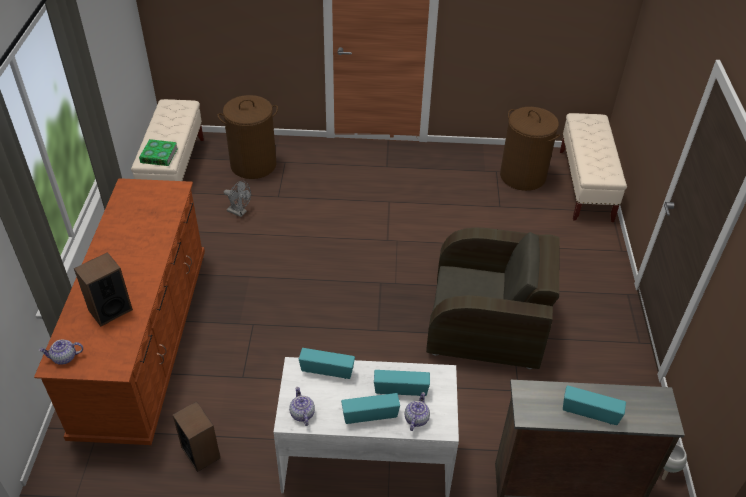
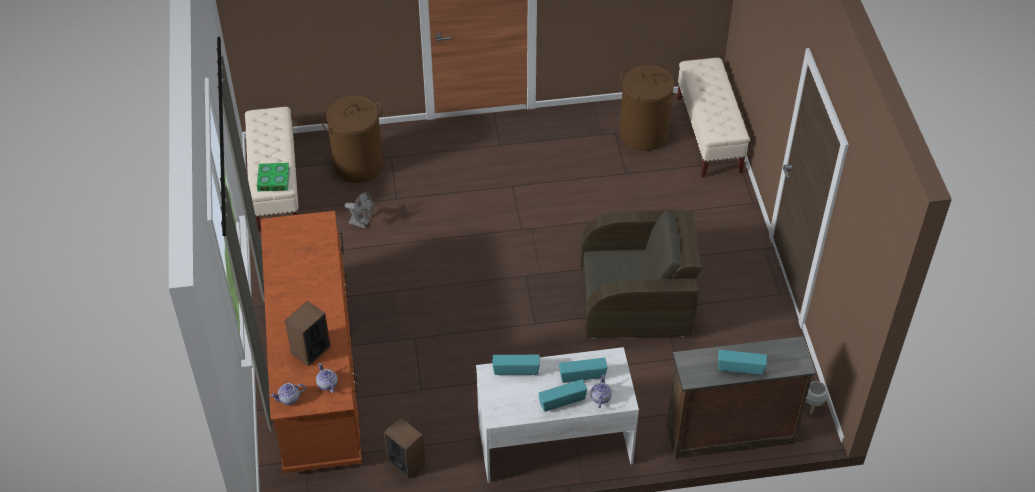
camera: 10 degrees left, 5 degrees up
(302, 413) = (505, 410): teapot -> teapot (327, 384)

